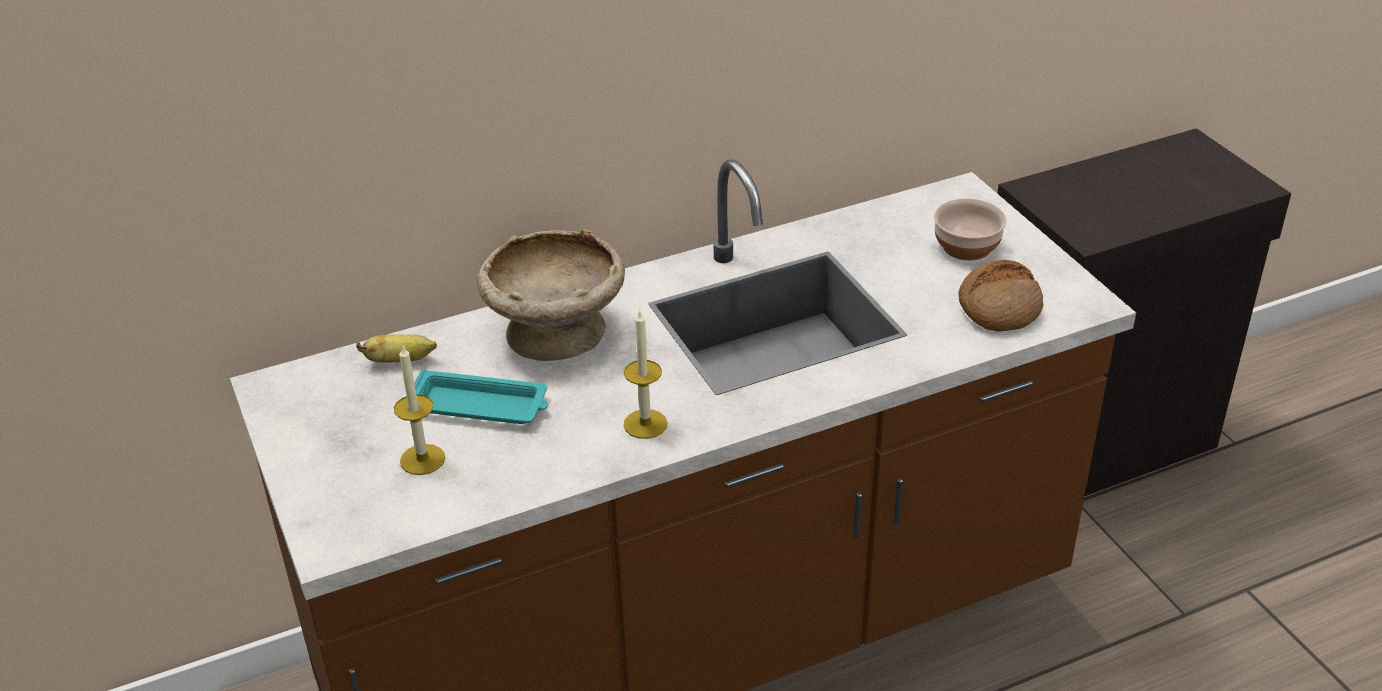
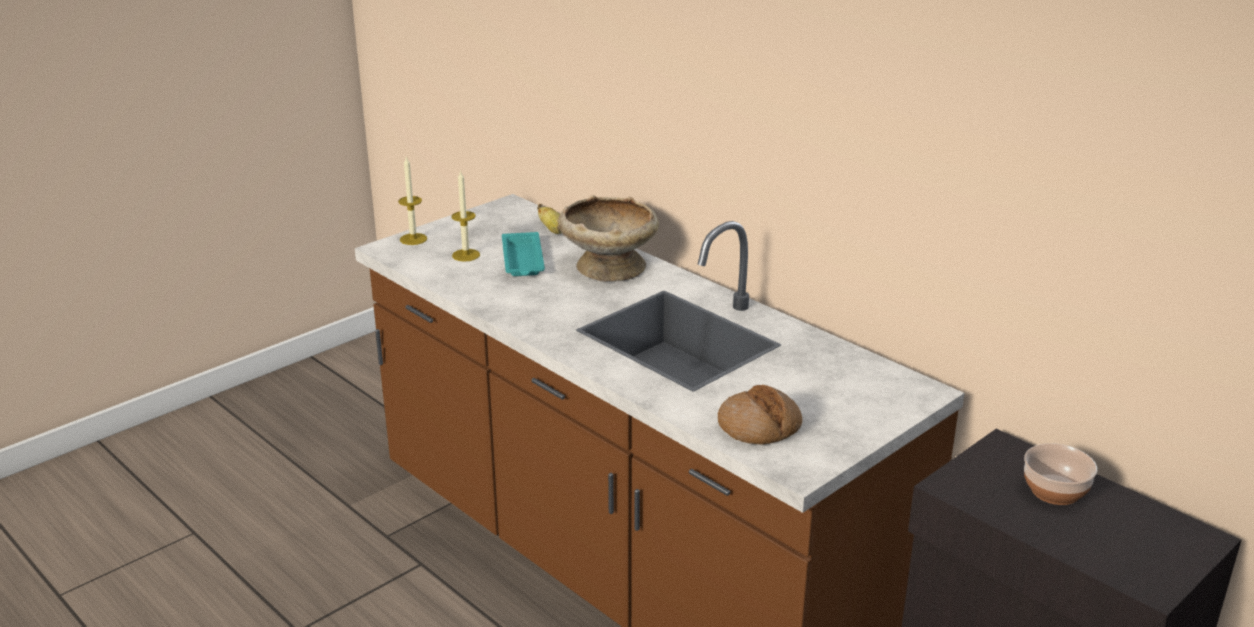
camera: 70 degrees right, 10 degrees down
(645, 424) = (531, 312): candle -> candle (413, 239)
(967, 247) = (837, 403): bowl -> bowl (1054, 491)

